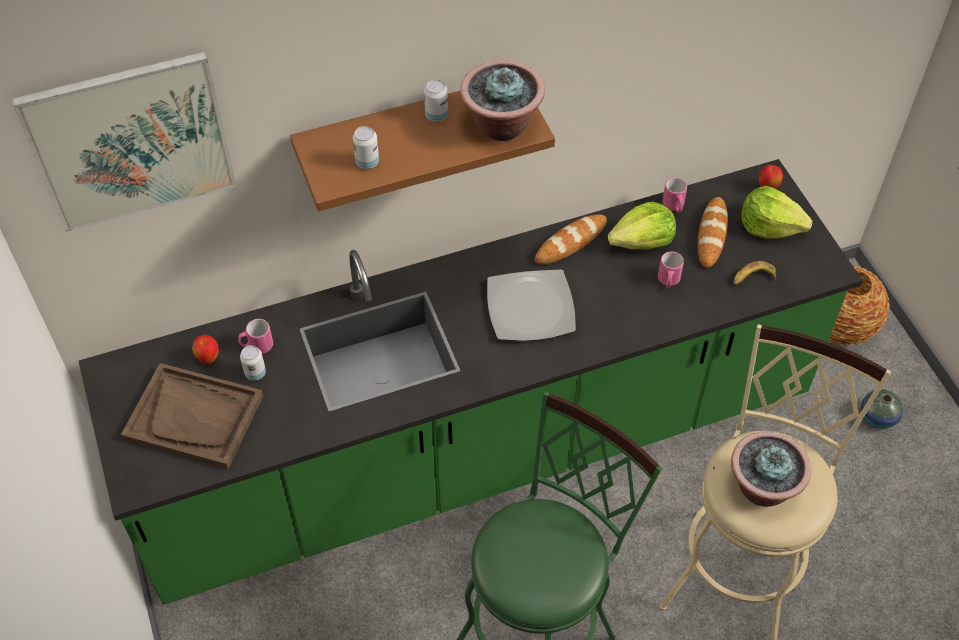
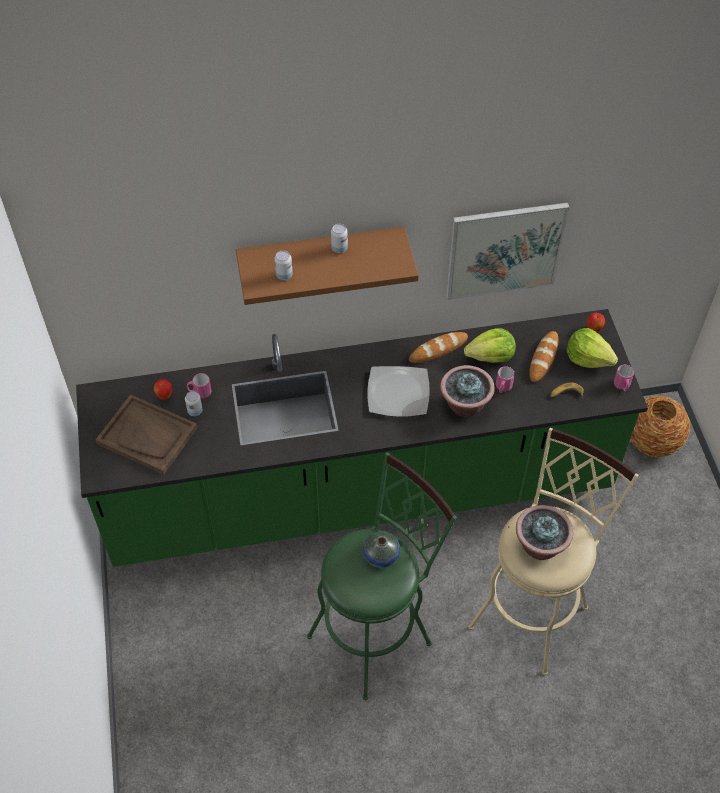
camera: 10 degrees right, 0 degrees up
(131, 141) = (125, 241): picture -> picture (504, 250)
(501, 125) = (383, 261): potted plant -> potted plant (464, 405)
(674, 207) = (520, 334): pink mug -> pink mug (622, 386)
(878, 417) = (666, 514): vase -> vase (381, 556)

